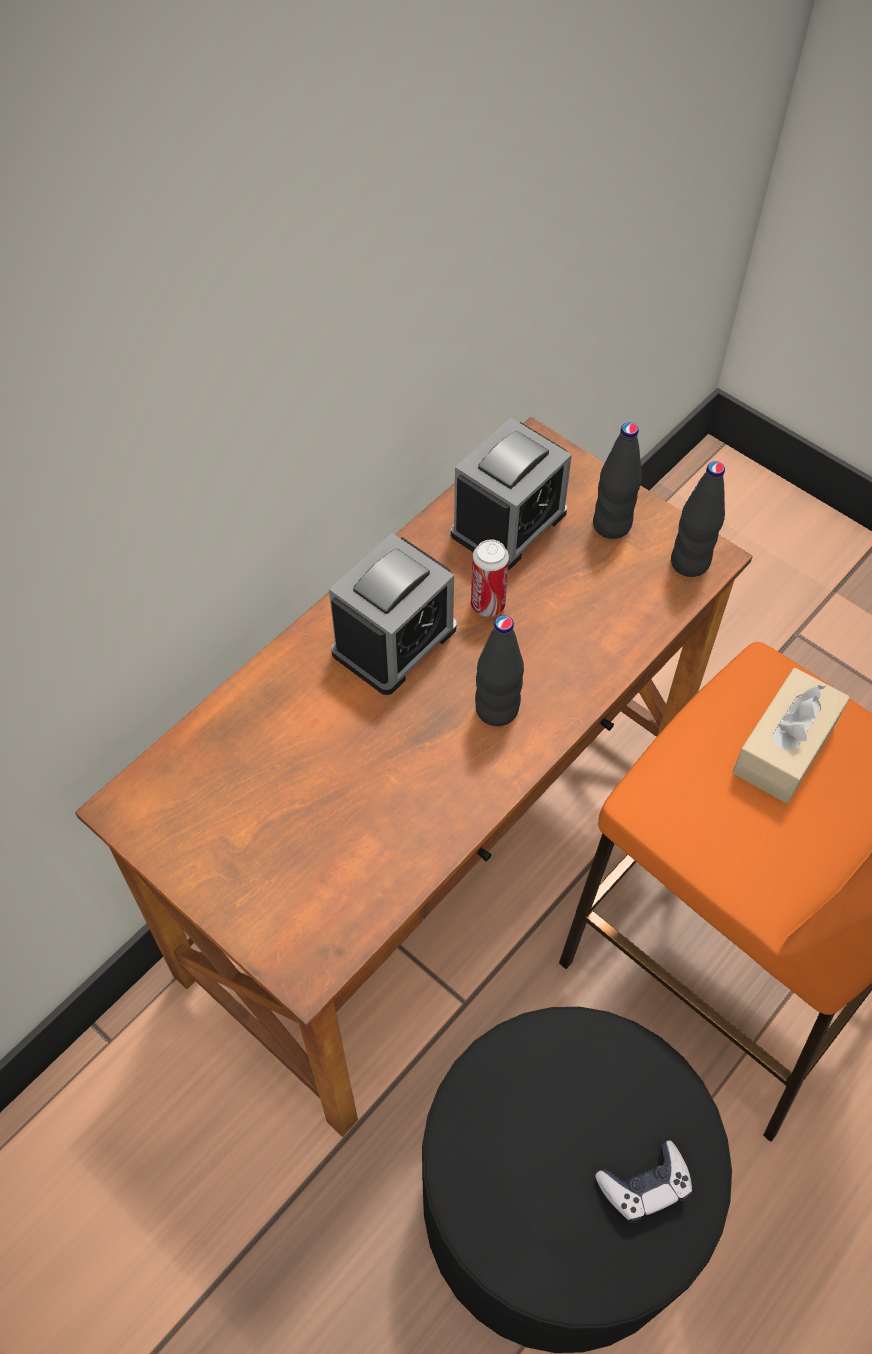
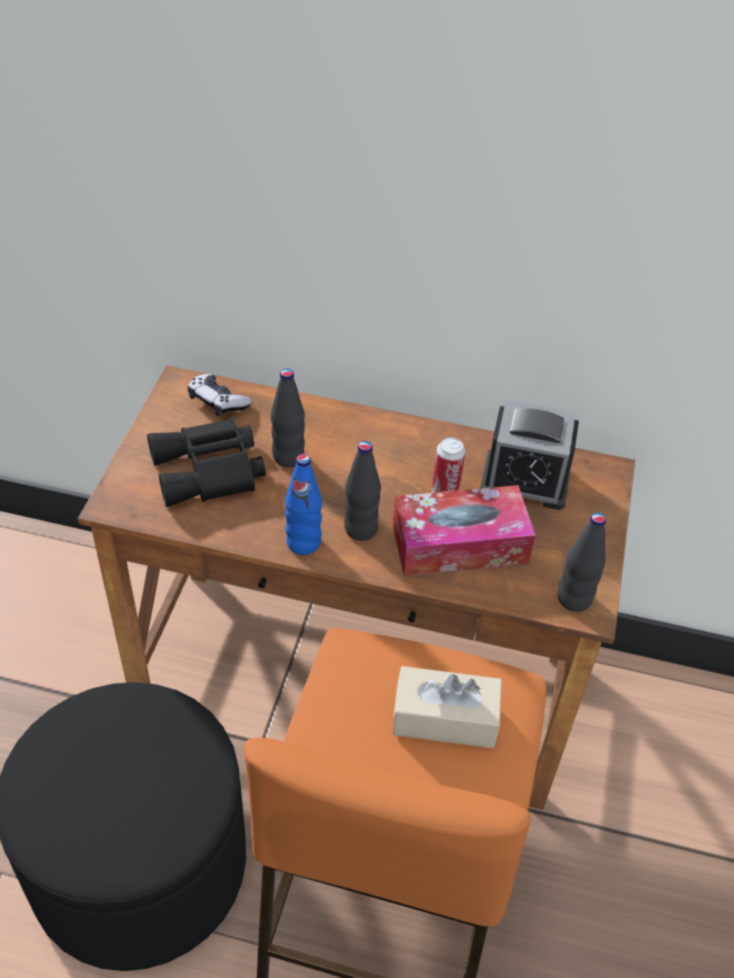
camera: 60 degrees right, 10 degrees down
(314, 833) = (210, 472): none -> black binoculars
(394, 640) = (380, 457): alarm clock -> none
(487, 777) = (303, 543): none -> blue bottle
(567, 625) = (459, 543): none -> tissue box
(612, 525) = (571, 539): black bottle -> black bottle (288, 457)
(645, 1186) = (109, 830): game controller -> game controller (217, 401)

